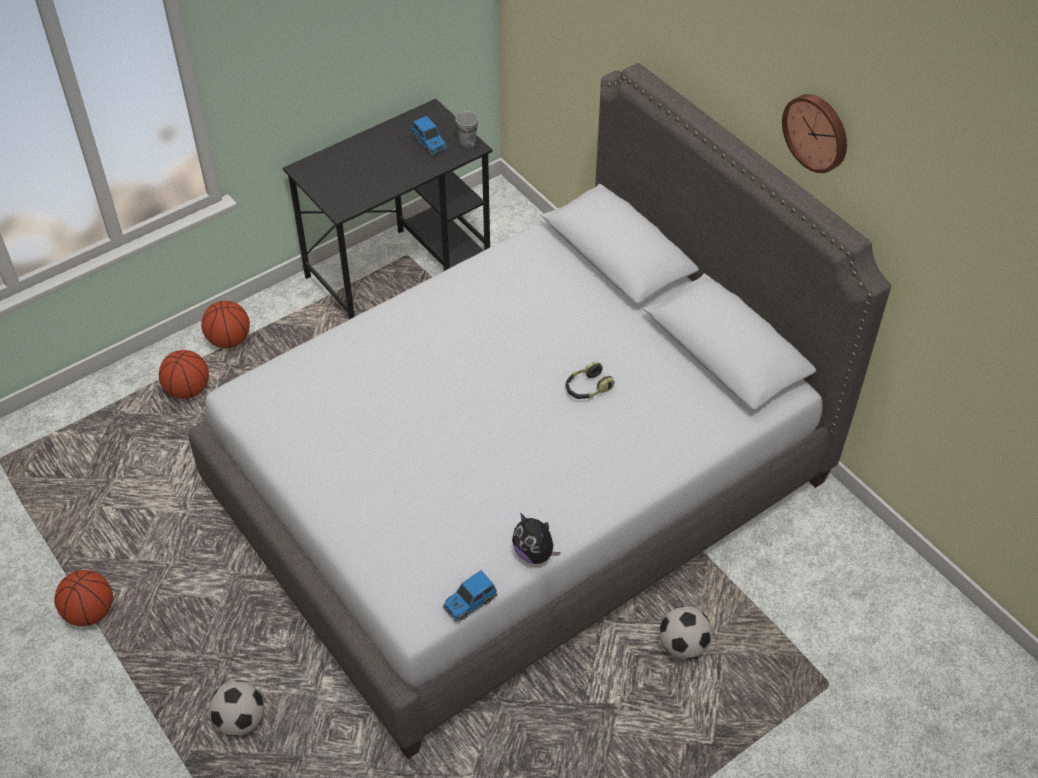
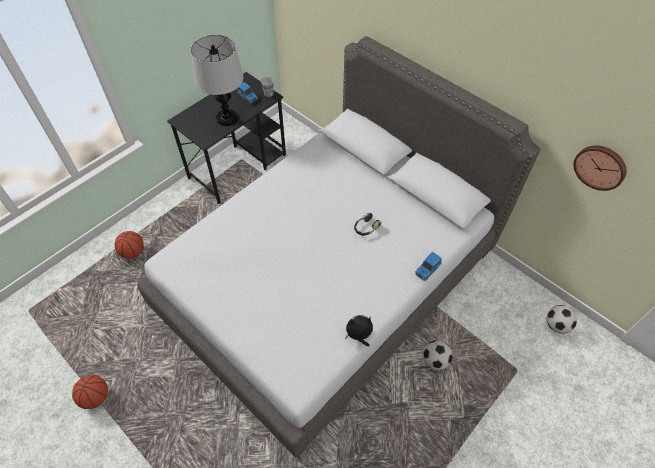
camera: 10 degrees left, 5 degrees up
(229, 340) = (151, 220): basketball -> none
(240, 720) = (196, 450): football -> football (556, 325)
(387, 175) = (227, 118): none -> table lamp
(469, 602) = (327, 374): toy car -> toy car (427, 269)
(534, 553) = (359, 335): plush toy -> plush toy turned 135 degrees clockwise
(817, 132) = (490, 62): wall clock -> wall clock (600, 166)

